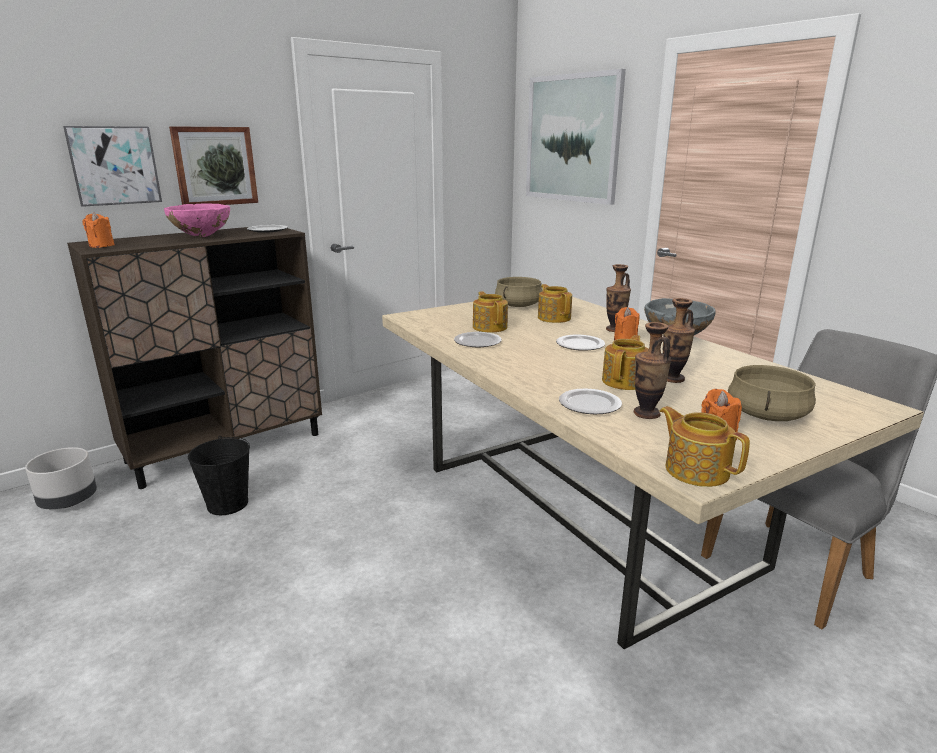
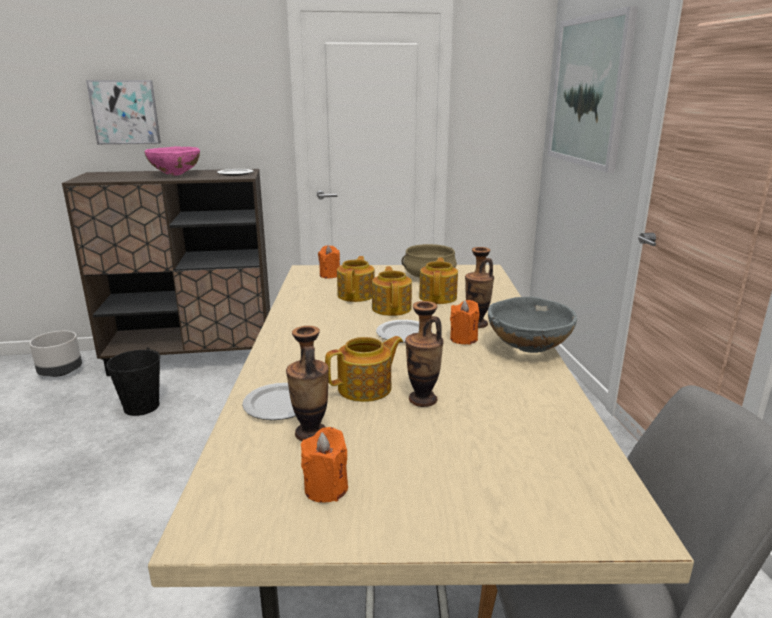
camera: 30 degrees right, 0 degrees up
(101, 245) = (94, 177): orange candle -> orange candle (330, 275)
(214, 166) = (208, 114): picture -> none
(477, 341) = (314, 308): plate -> none
(696, 470) = (223, 520): teapot -> teapot (392, 308)
(766, 414) = (441, 481): beige cooking pot -> none

